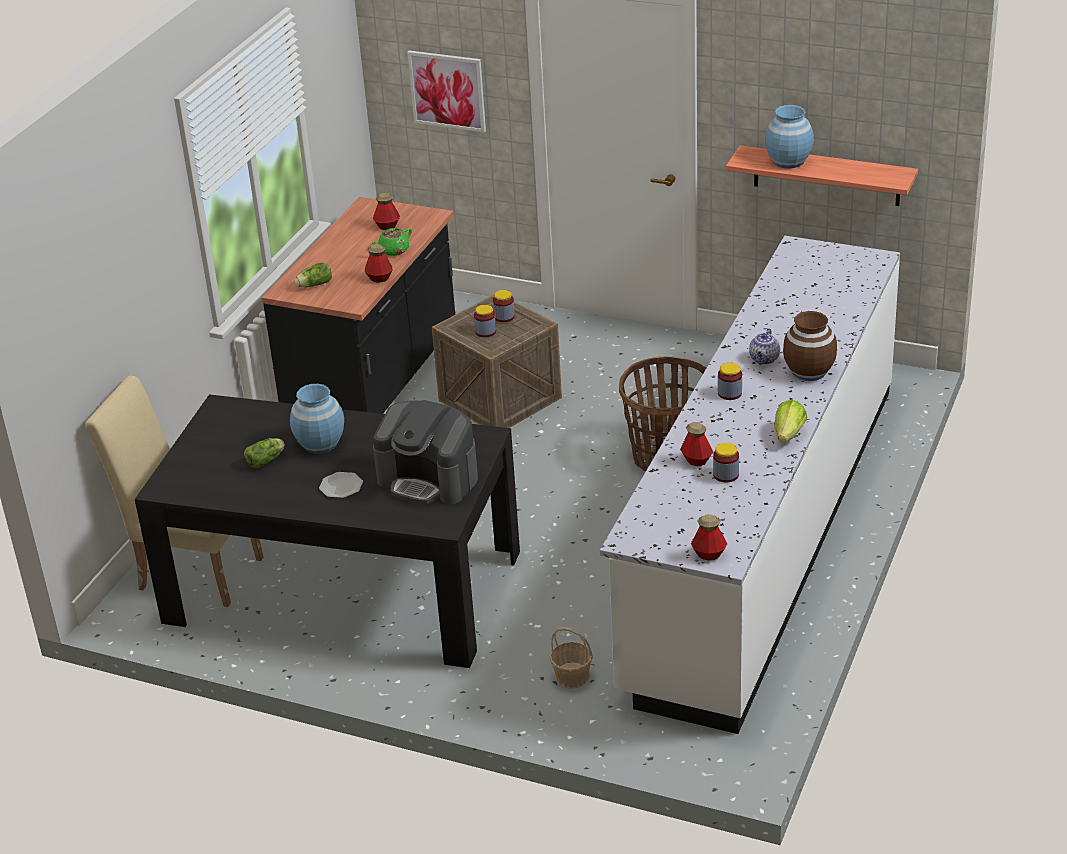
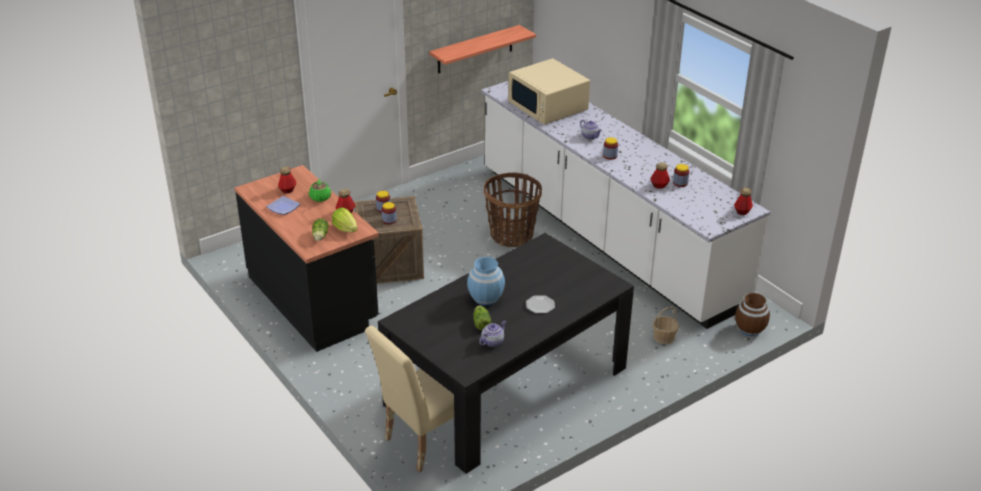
camera: 60 degrees left, 0 degrees up
(236, 482) = (492, 341): none -> teapot
(349, 239) = (283, 207): none -> plate
(429, 479) = (565, 274): coffee machine -> none
(447, 90) = (244, 93): picture -> none
(788, 161) = (465, 47): blue vase -> none
(788, 435) = (663, 155): lettuce -> lettuce (345, 229)
(804, 298) = (548, 107): none -> beige microwave
(808, 371) = (614, 130): brown vase -> brown vase (749, 329)

